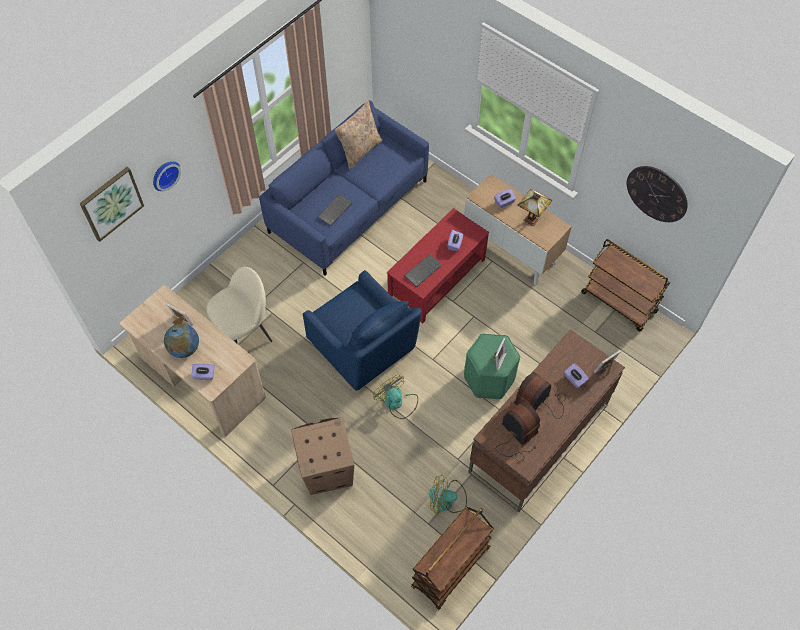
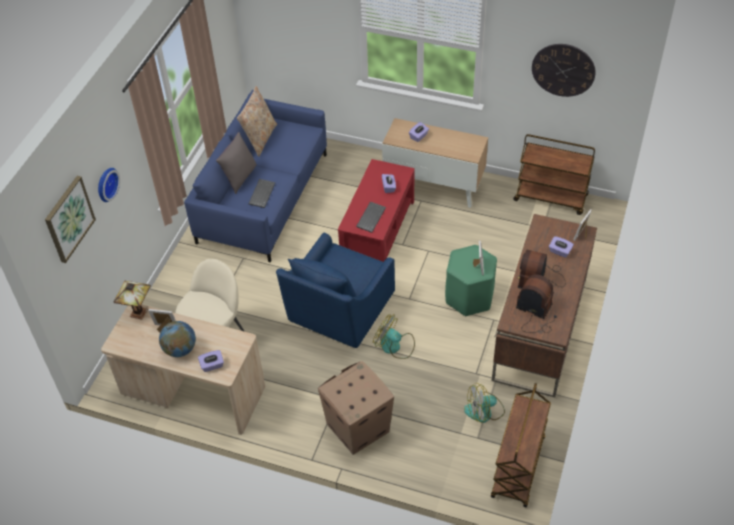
camera: 20 degrees left, 10 degrees down
(322, 186) = (239, 178): none -> grey pillow
(363, 347) = (338, 310): blue armchair -> blue armchair turned 90 degrees clockwise
(531, 220) = (451, 143): table lamp -> table lamp (139, 314)

